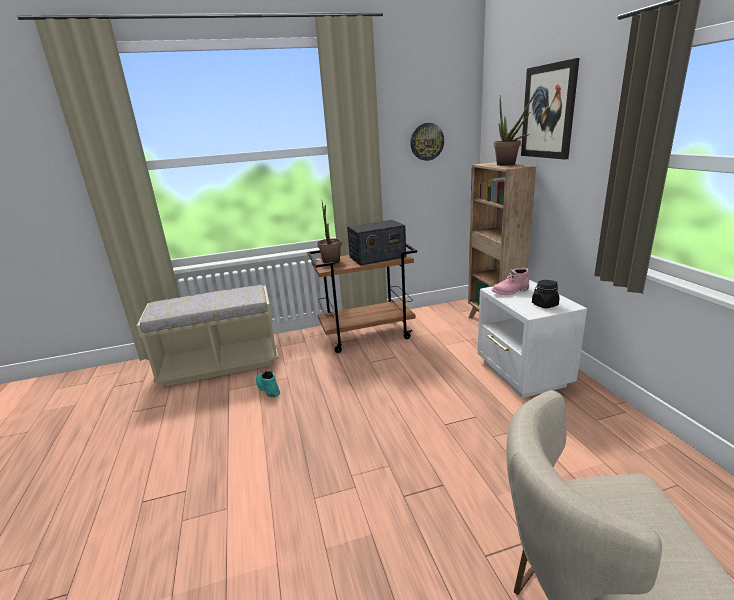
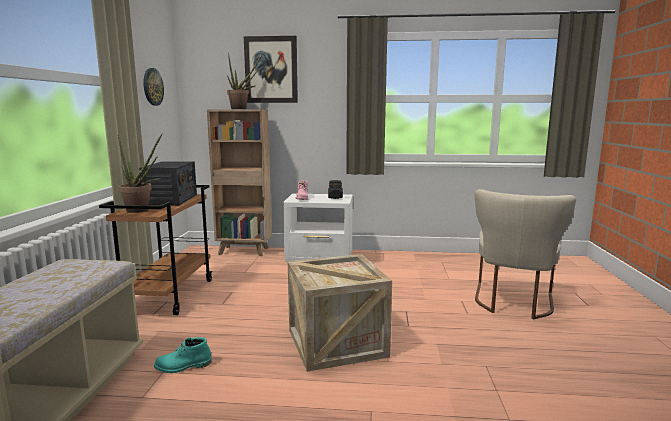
camera: 70 degrees left, 10 degrees down
(334, 450) = (336, 343): none -> crate

